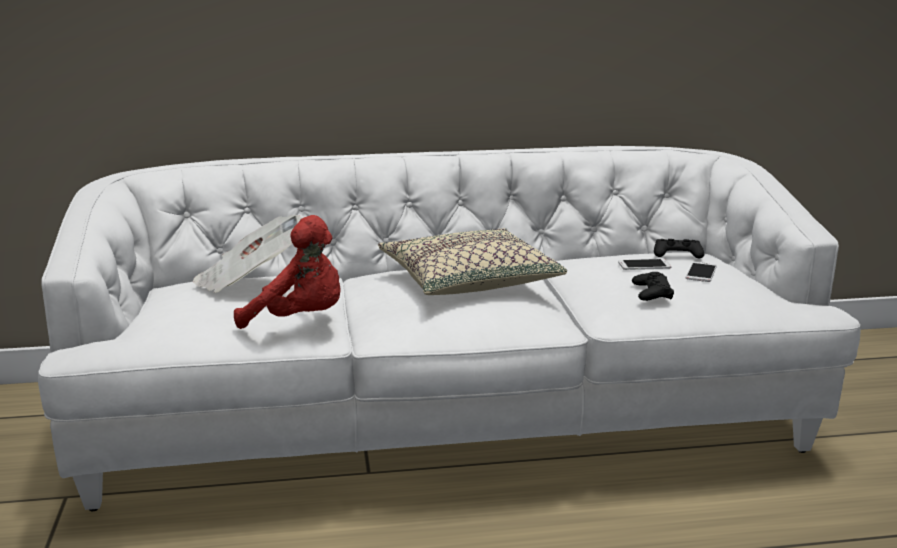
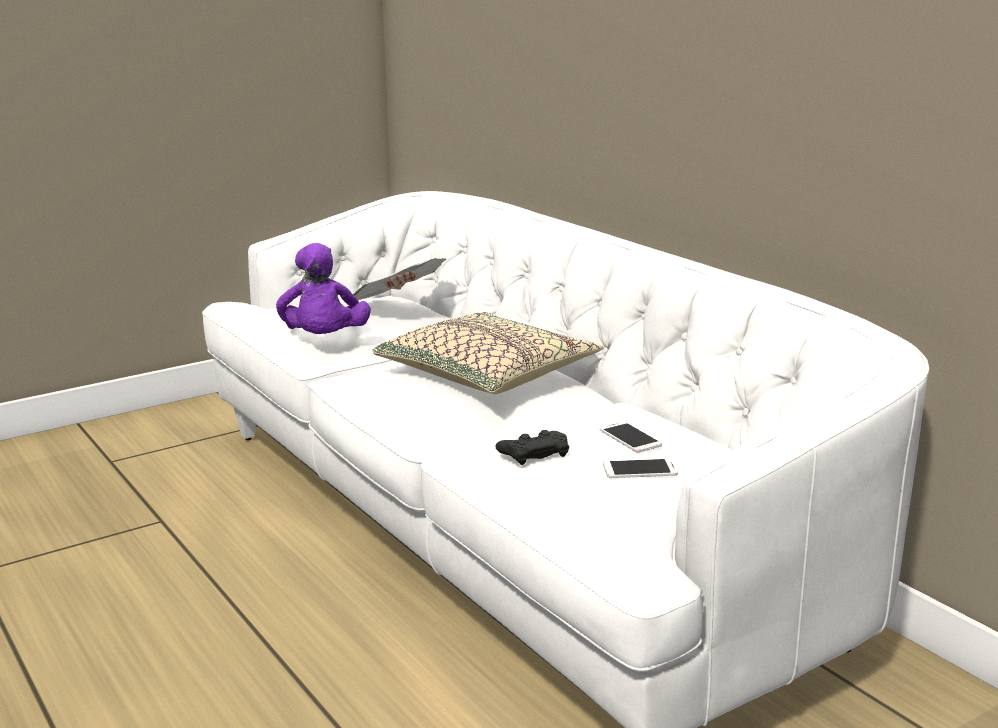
camera: 65 degrees right, 0 degrees up
(300, 320) = (324, 341): red plush toy -> purple plush toy
(677, 254) = (703, 450): black game controller -> none

